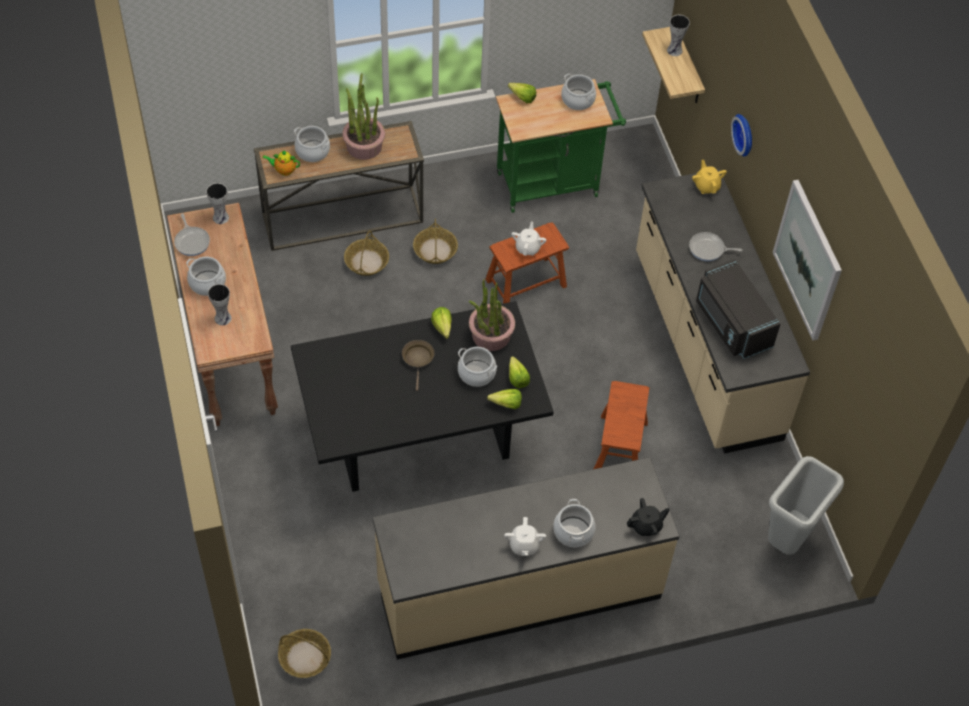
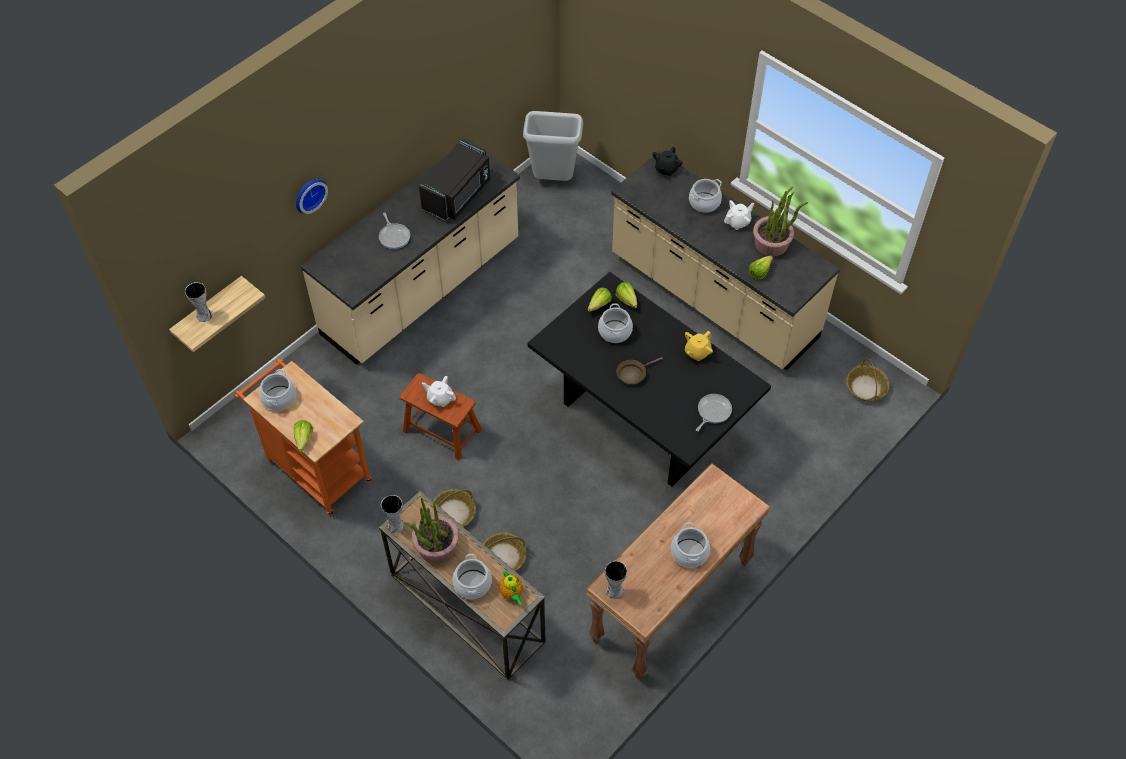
camera: 120 degrees left, 0 degrees up
(192, 241) = (657, 596): frying pan -> frying pan (713, 412)
(223, 317) = (712, 517): vase -> vase (395, 525)
(442, 330) = (593, 374): lettuce -> lettuce (762, 271)
(490, 335) = (573, 341): potted plant -> potted plant (771, 243)
(528, 247) = (440, 398): white teapot -> white teapot turned 45 degrees clockwise
(553, 182) = (315, 467): green cart -> orange cart
(619, 449) = (554, 297): brown stool -> none
(646, 526) = (666, 169): black teapot -> black teapot turned 105 degrees counterclockwise
(706, 186) = (326, 264): yellow teapot -> yellow teapot (697, 352)
(808, 260) = (422, 106): picture -> none

